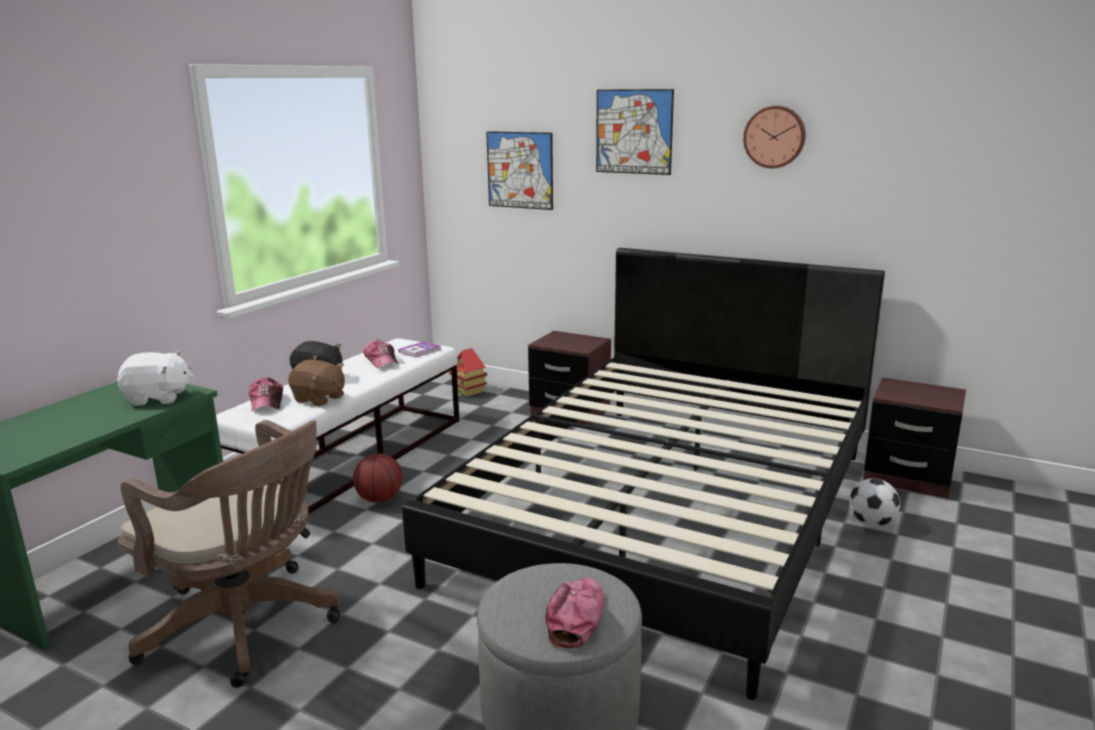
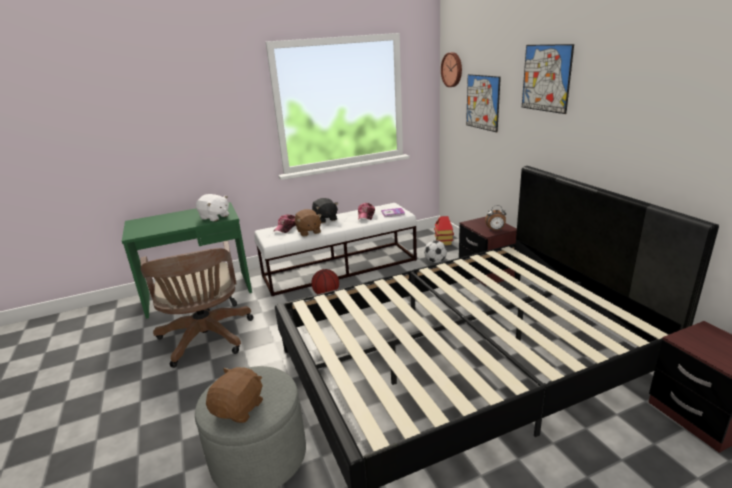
camera: 40 degrees right, 5 degrees up
(576, 617) = (239, 409): cap -> brown plush toy
(586, 344) = (495, 230): none -> alarm clock
(775, 137) = (643, 87): wall clock -> wall clock (452, 69)
(871, 523) = (609, 439): football -> football (435, 261)

